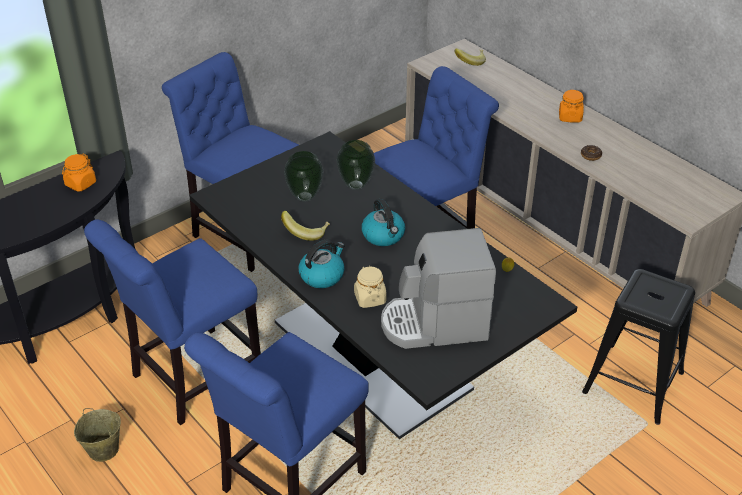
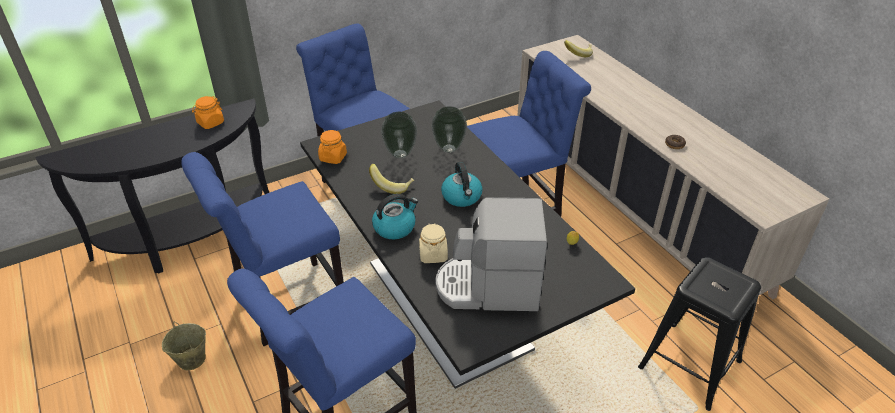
camera: 10 degrees right, 0 degrees up
(570, 117) = (660, 108): orange jar -> orange jar (333, 157)

